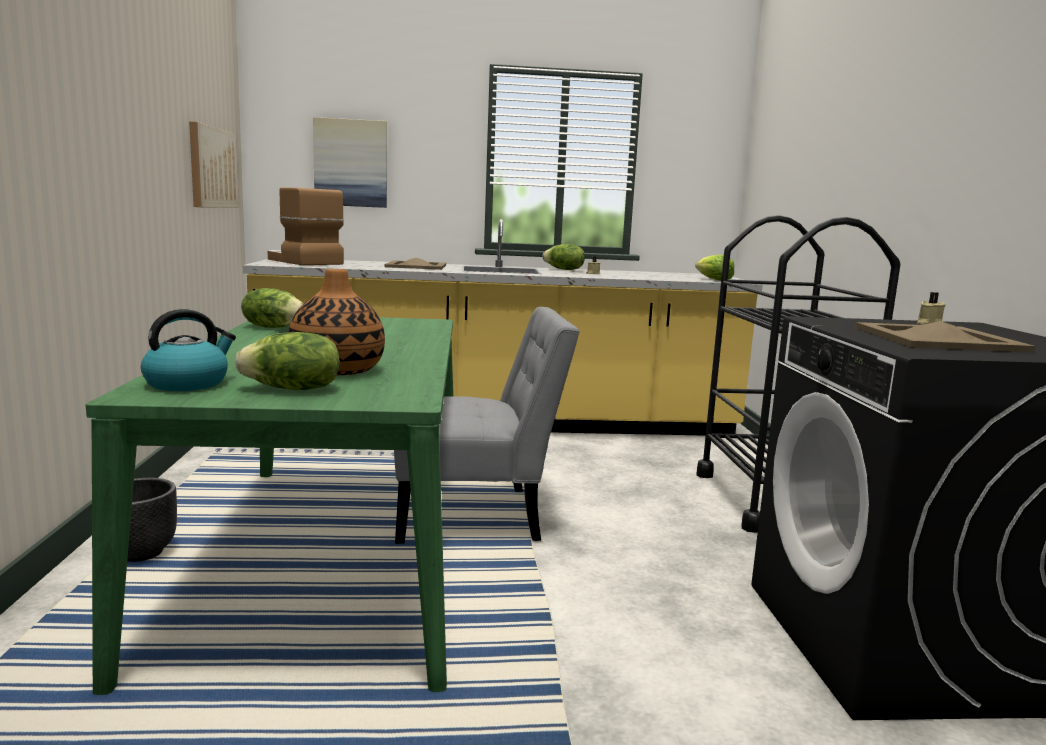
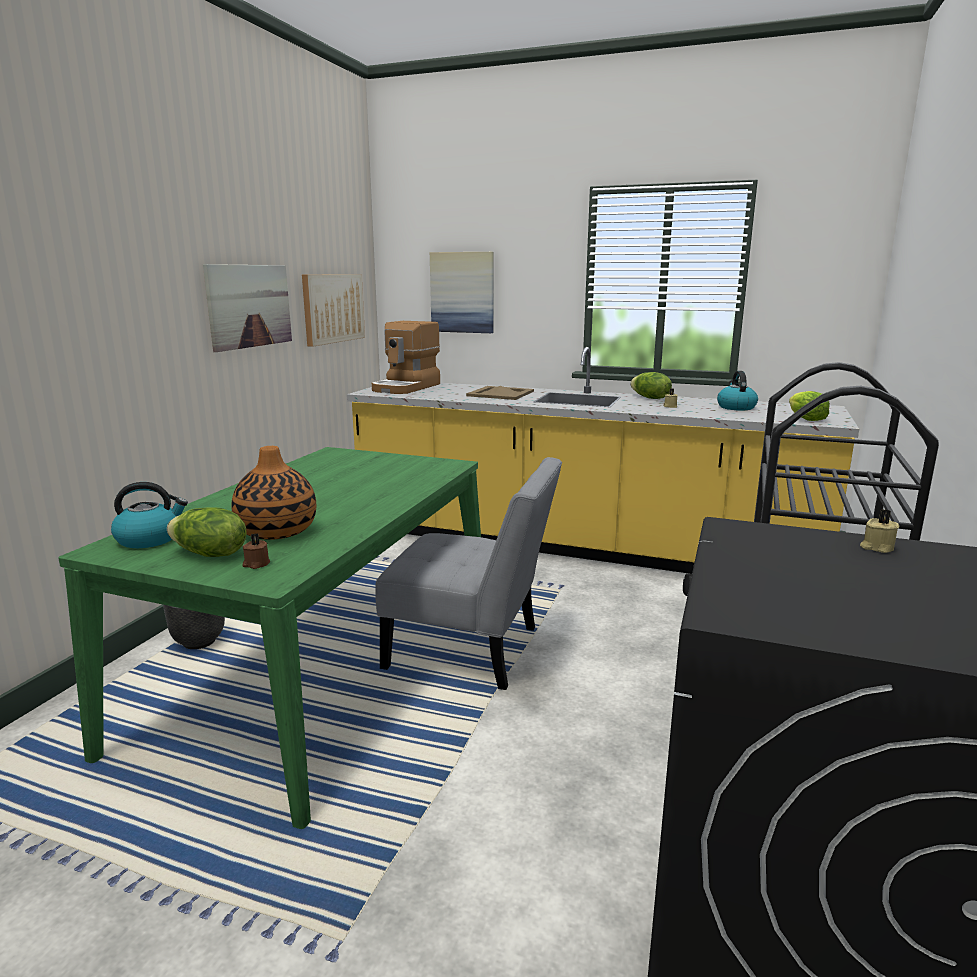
camera: 25 degrees right, 5 degrees up
(149, 146) = (249, 306): none -> picture
(274, 327) = (308, 467): lettuce -> none
(303, 261) = (407, 387): coffee machine -> coffee machine turned 135 degrees counterclockwise
(364, 392) = (256, 564): none -> brown candle
(646, 274) = (735, 407): none -> kettle
(937, 339) = (814, 586): beige tray -> none

